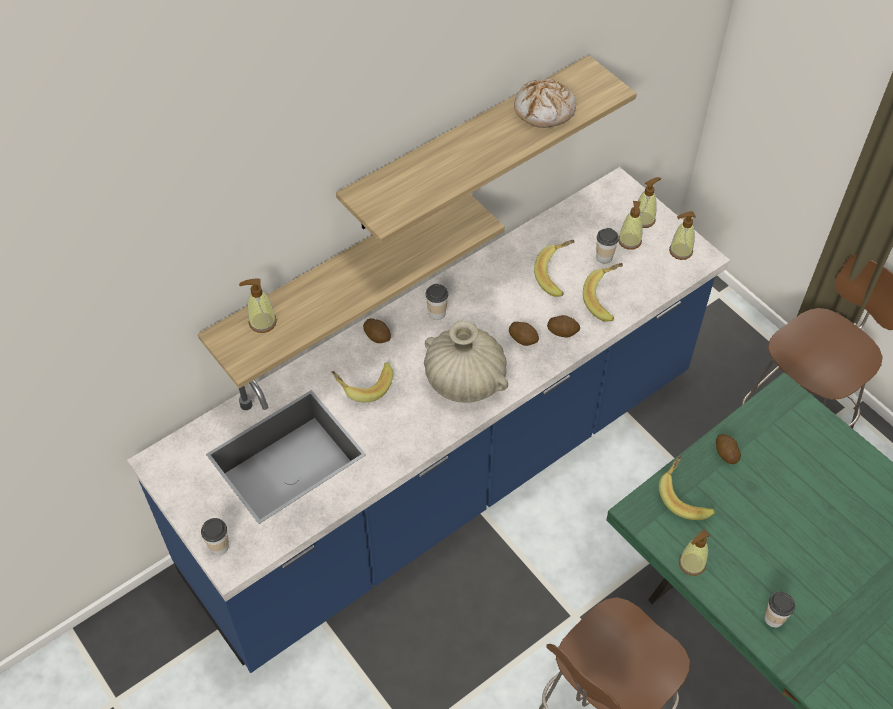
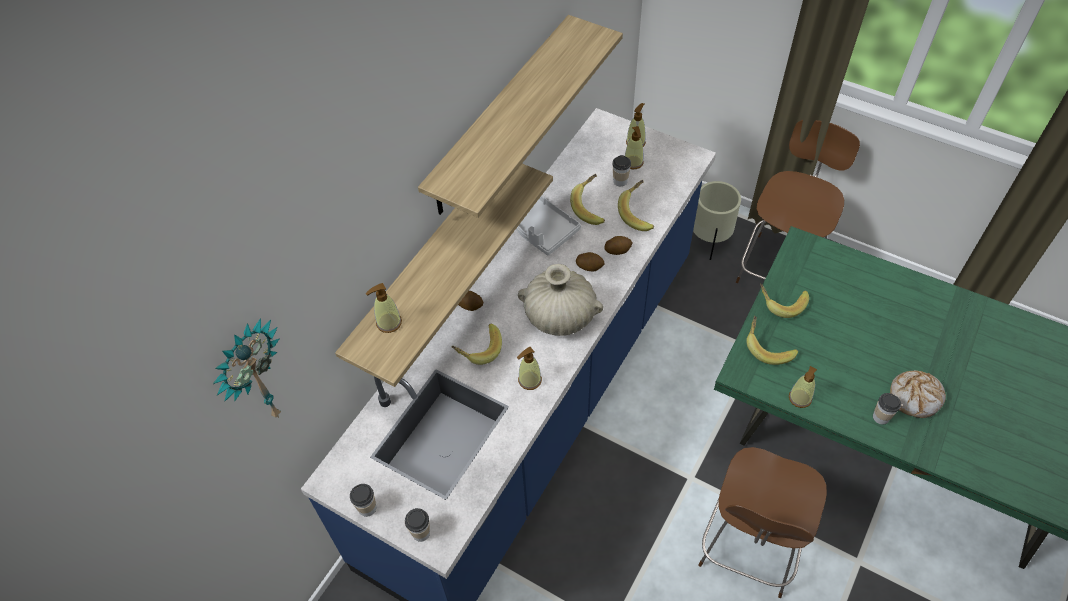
camera: 20 degrees left, 0 degrees up
(90, 325) = (252, 376): none -> wall clock
(437, 313) = (509, 269): cup -> cup (367, 508)
(492, 282) = (542, 230): none -> grey tray
(544, 110) = (557, 67): bread -> bread (915, 397)
(680, 251) = (676, 158): soap dispenser -> soap dispenser (529, 380)
(724, 365) = (709, 243): none -> beige planter
(725, 453) = (781, 303): potato -> banana

